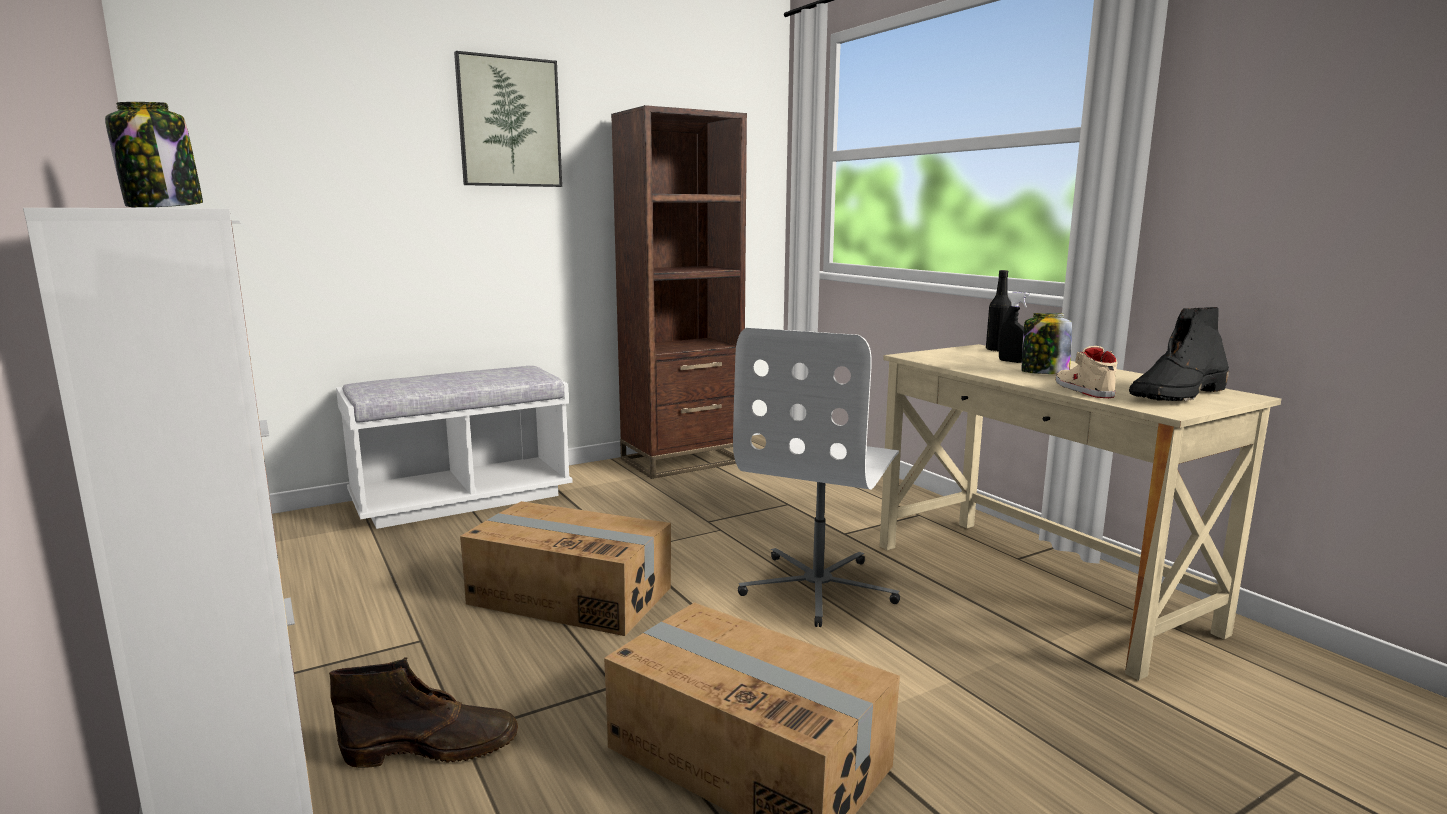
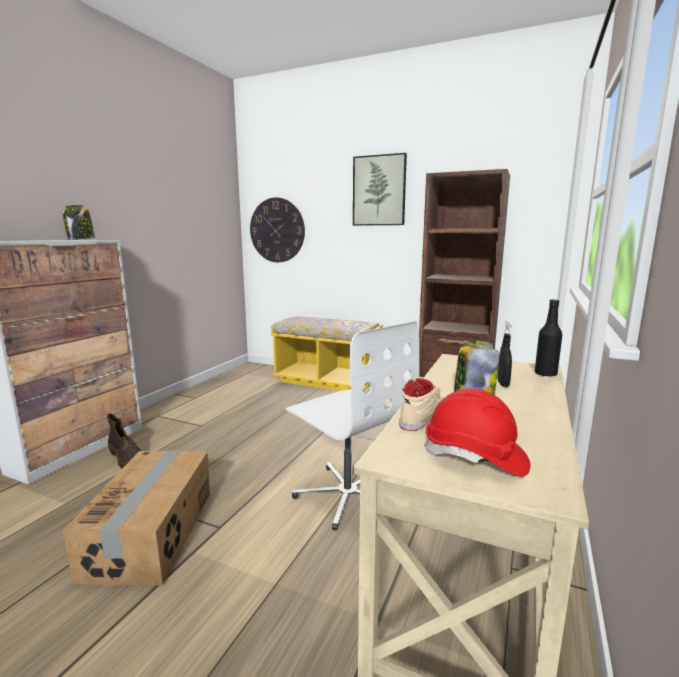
camera: 55 degrees right, 0 degrees up
(263, 191) = (277, 230): none -> wall clock
(462, 499) = (327, 381): white bench -> yellow bench
(571, 595) = (265, 436): cardboard box -> none
(819, 588) = (347, 495): white office chair -> white office chair turned 120 degrees counterclockwise
(1177, 395) = (475, 457): black boot -> red hard hat

